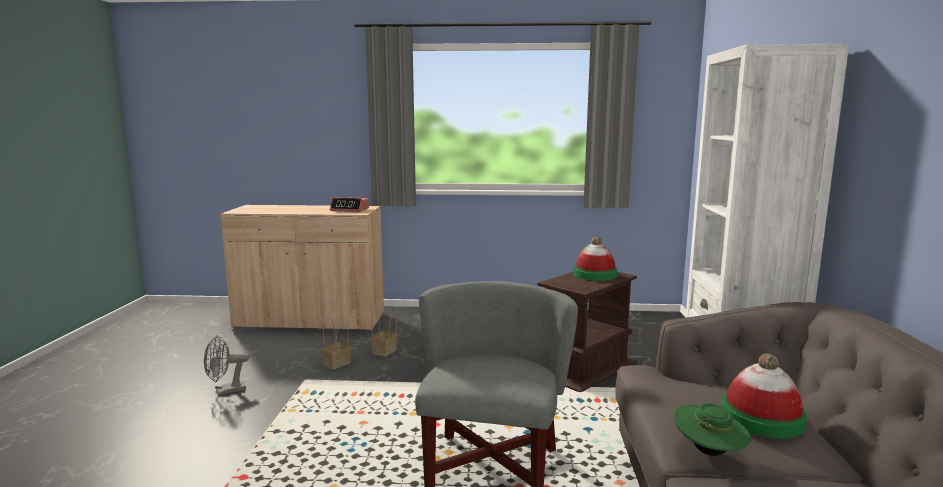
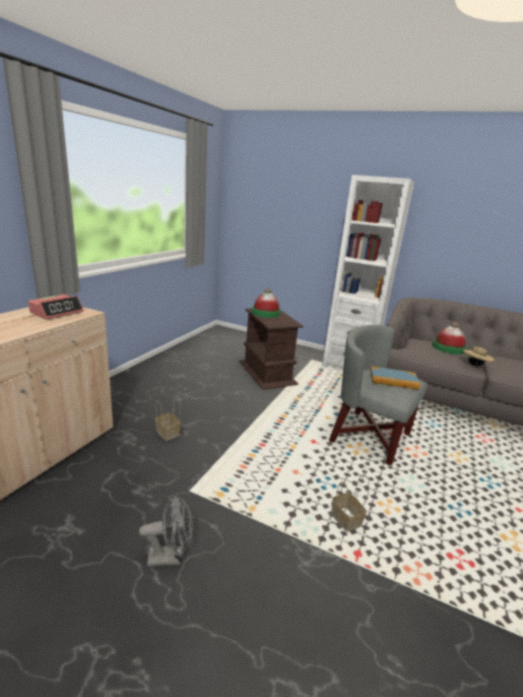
camera: 70 degrees left, 10 degrees up
(226, 391) = (171, 557): grey fan -> grey fan turned 90 degrees counterclockwise
(336, 364) = (170, 465): basket -> basket (347, 520)
(494, 372) = (393, 380): none -> book
(709, 452) = (475, 365): green hat -> beige hat

